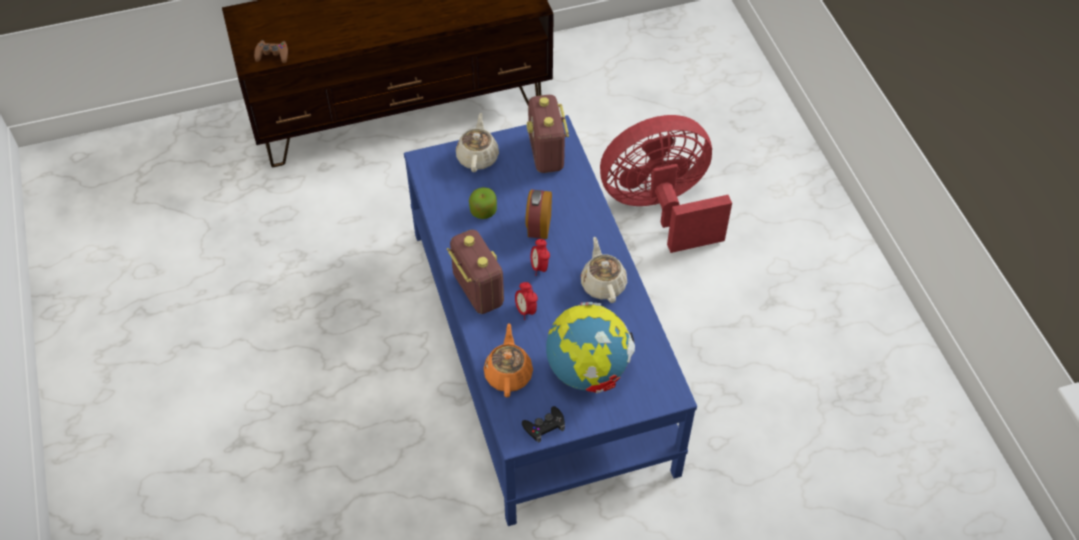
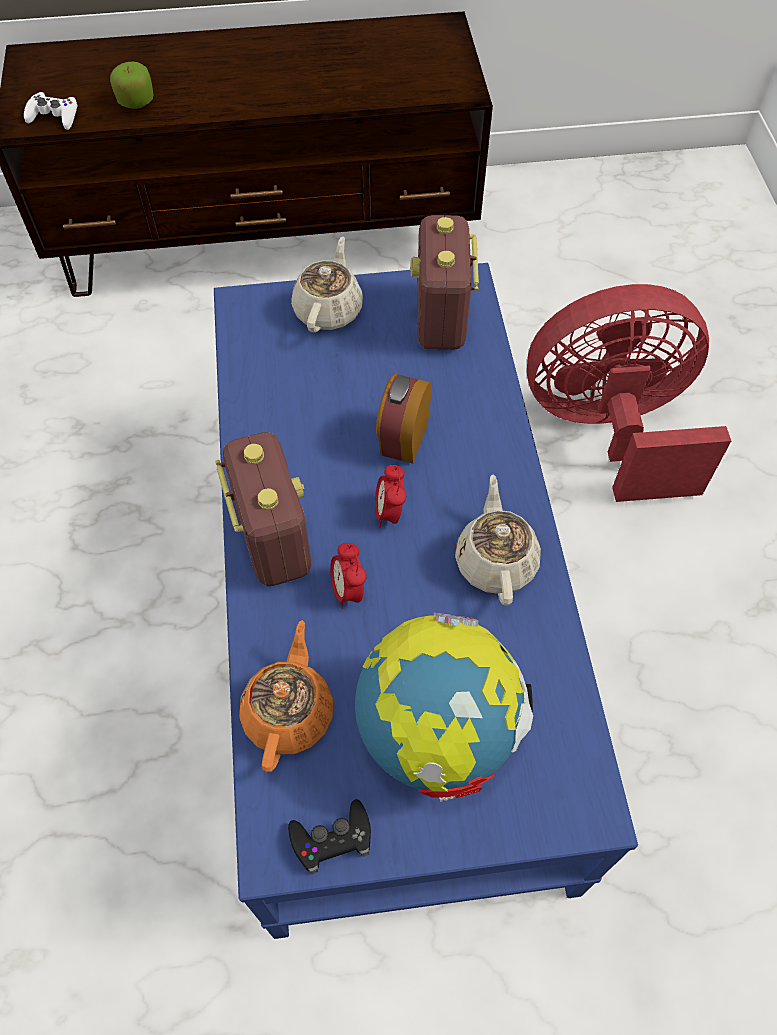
camera: 10 degrees right, 5 degrees up
(272, 54) = (54, 116): brown game controller -> white game controller
(483, 211) = (316, 400): apple -> apple (136, 101)

